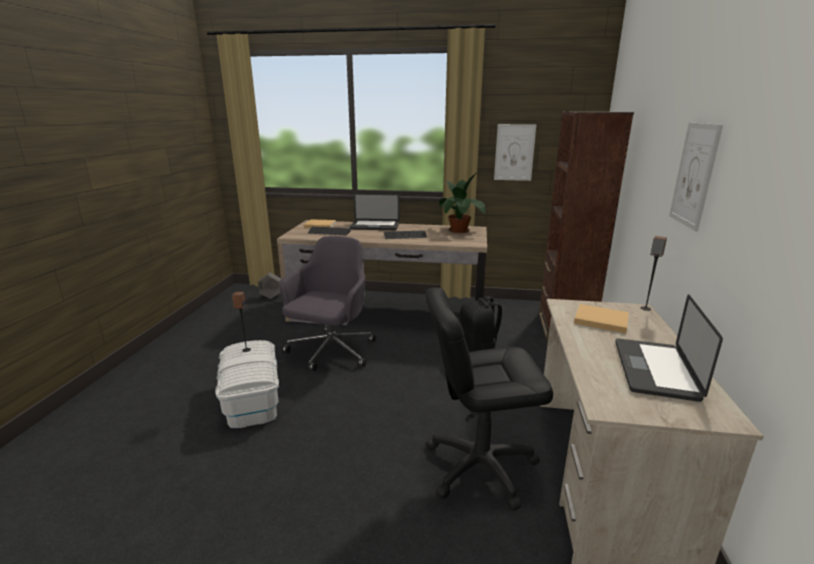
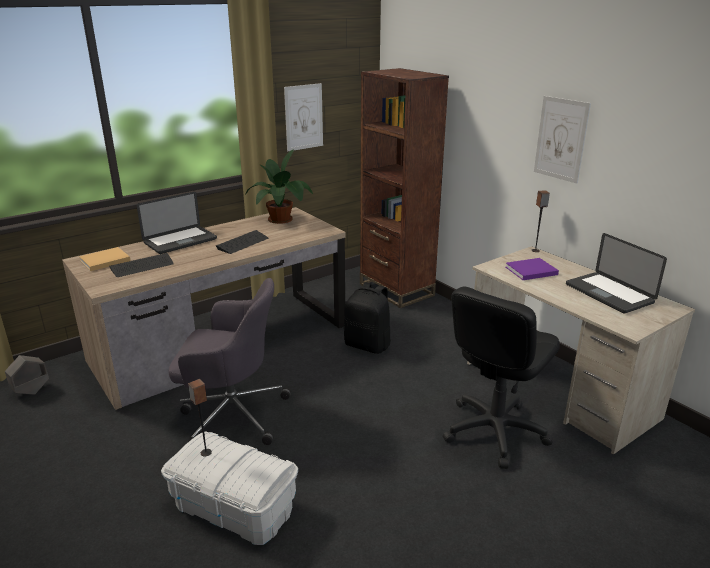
camera: 45 degrees left, 5 degrees up
(330, 352) = (232, 414): grey office chair -> grey office chair turned 120 degrees clockwise
(599, 320) = (530, 271): beige book -> purple book

